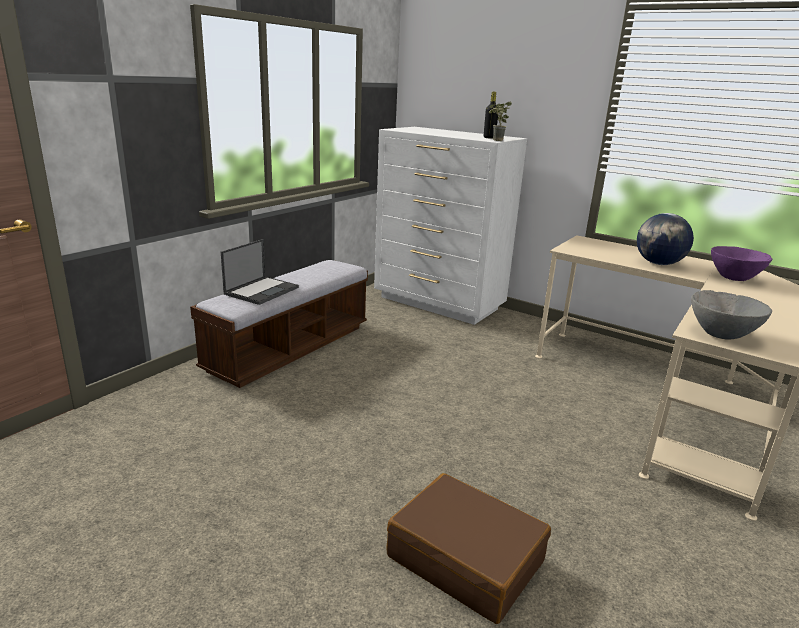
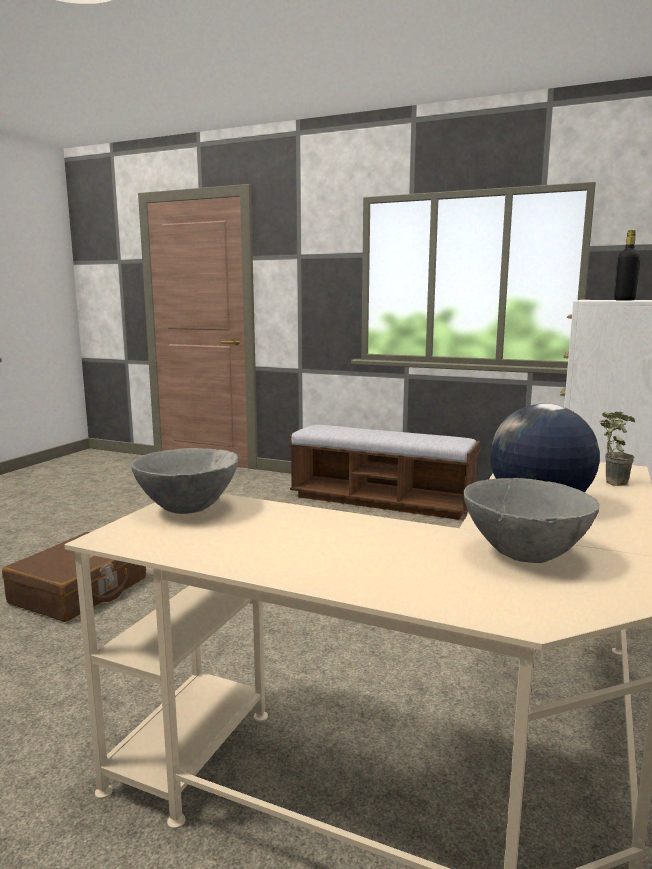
camera: 80 degrees right, 10 degrees down
(262, 290) = (350, 430): laptop -> none
(495, 140) = (593, 300): potted plant -> potted plant (609, 482)
(734, 279) = (524, 555): purple bowl -> grey bowl

